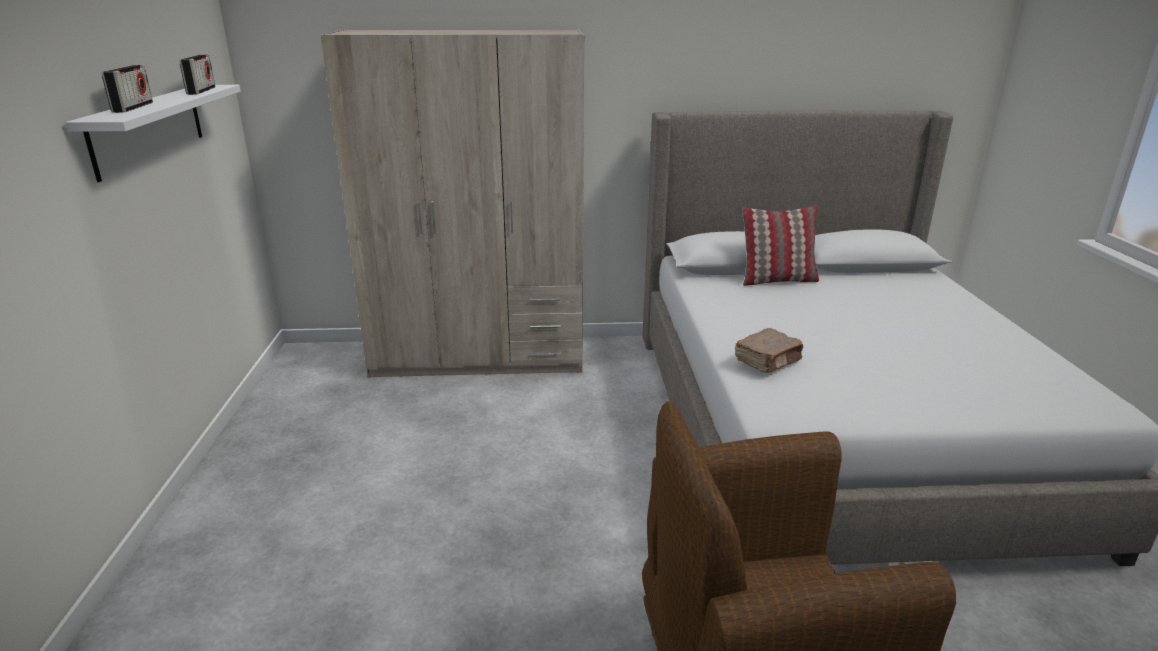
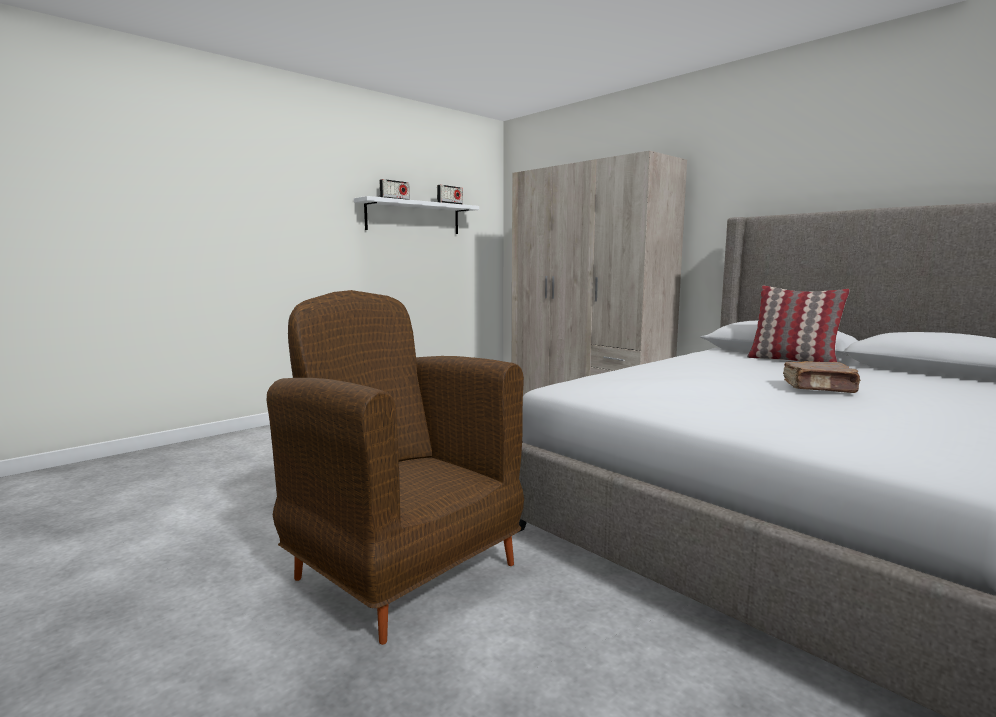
camera: 50 degrees right, 15 degrees down
(768, 361) = (634, 373): brown book -> brown book (819, 388)

